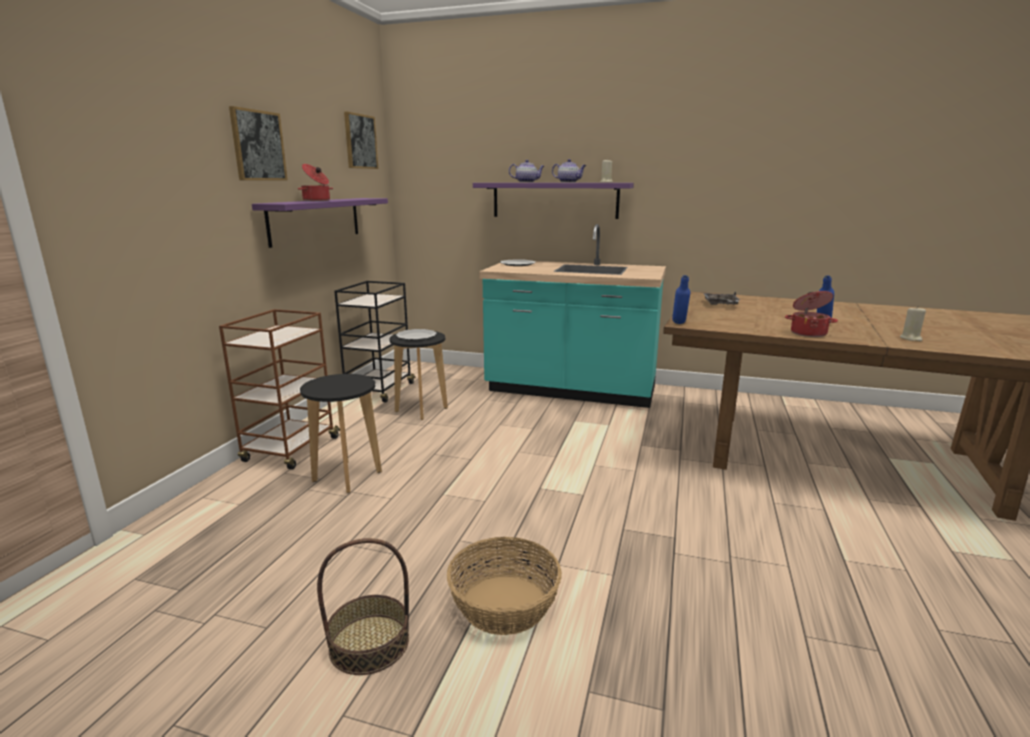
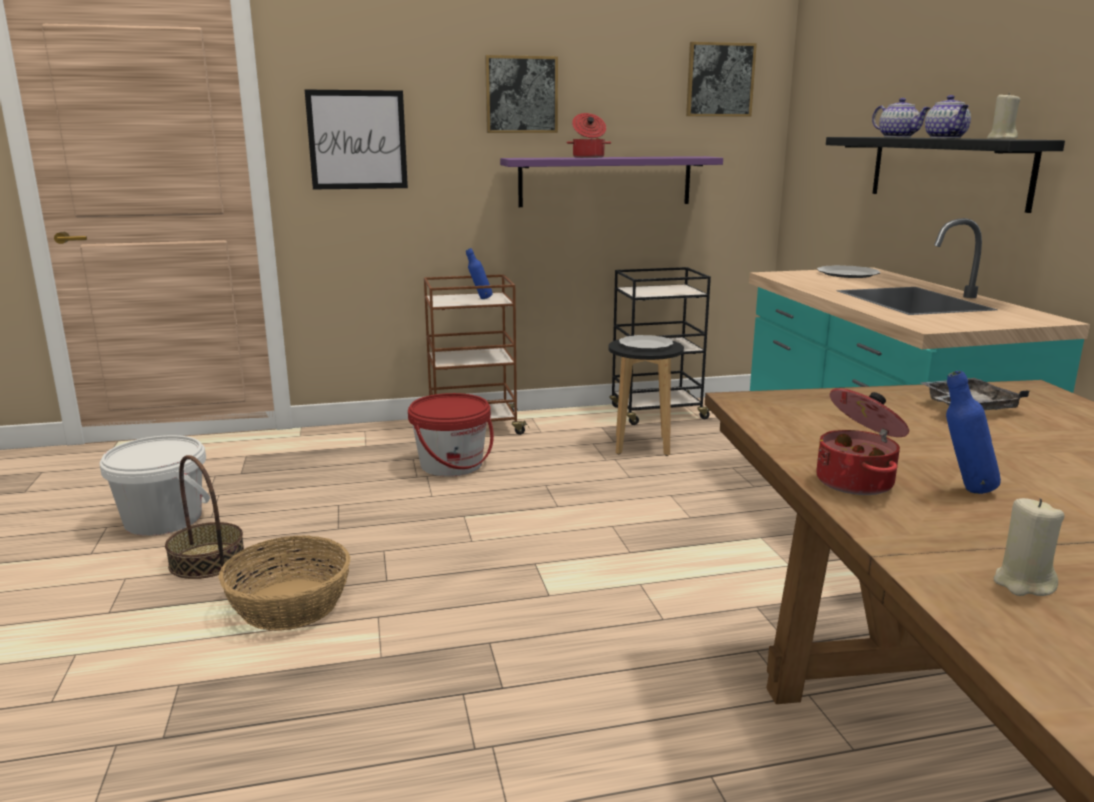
camera: 60 degrees right, 0 degrees up
(133, 188) = (357, 140): none -> picture
(222, 667) = (163, 519): none -> white bucket
(347, 476) = (451, 464): black stool -> red bucket
(555, 200) = (946, 170): purple shelf -> black shelf
(679, 324) = (736, 398): blue bottle -> blue bottle (479, 299)

